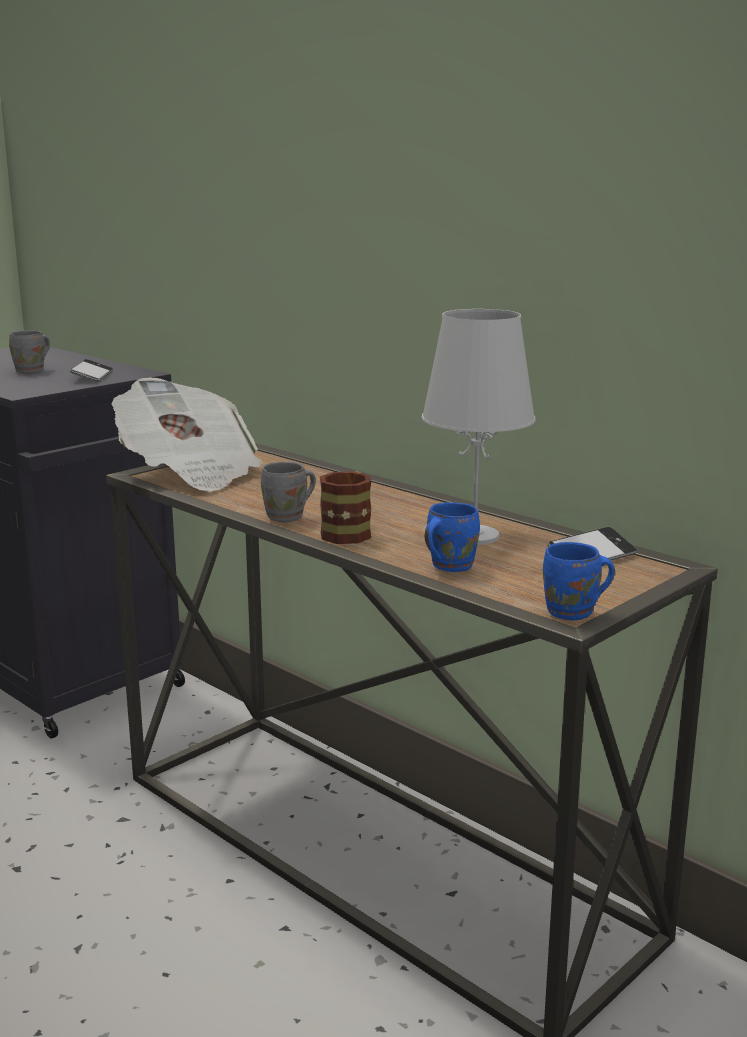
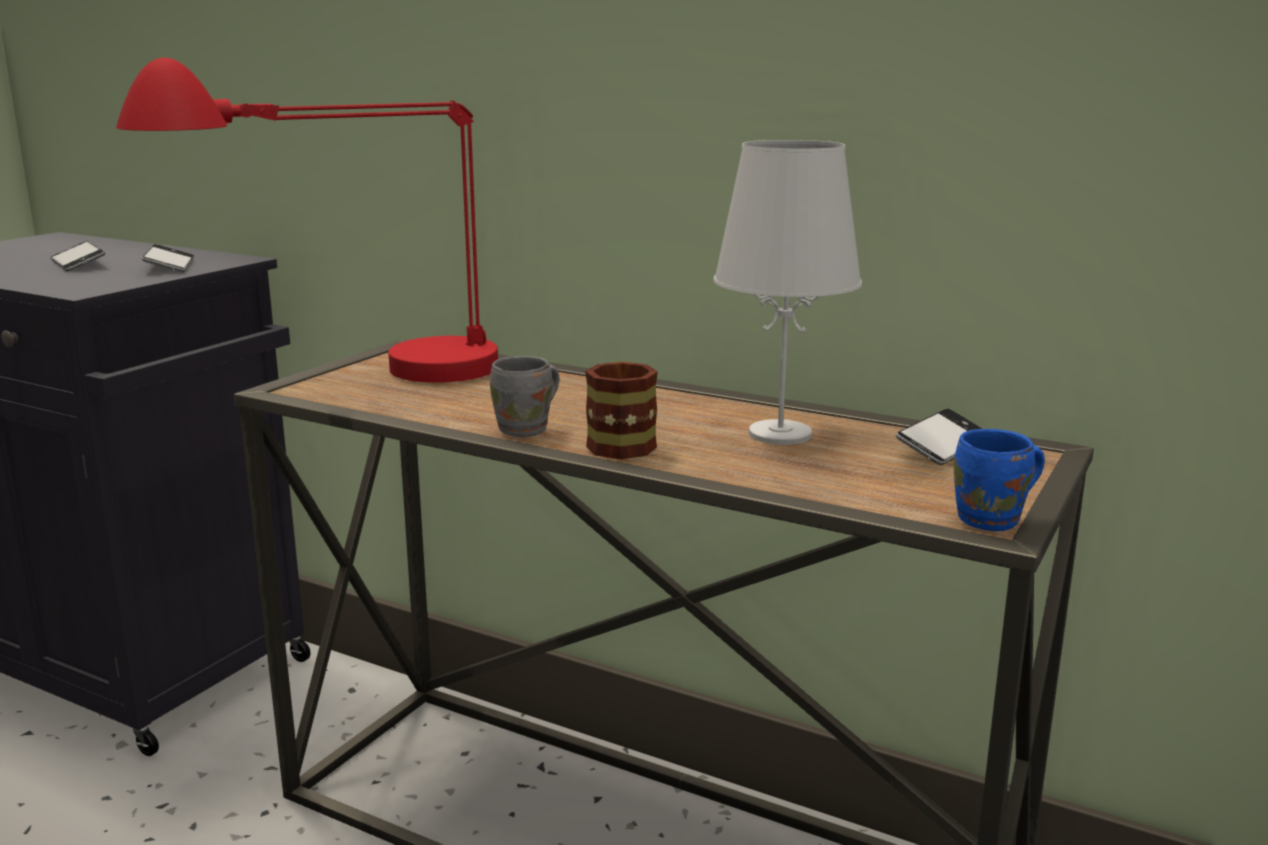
camera: 15 degrees left, 0 degrees up
(32, 371) = (78, 263): grey mug -> phone
(189, 472) = (350, 382): newspaper -> red table lamp
(448, 565) = (785, 474): blue mug -> none

